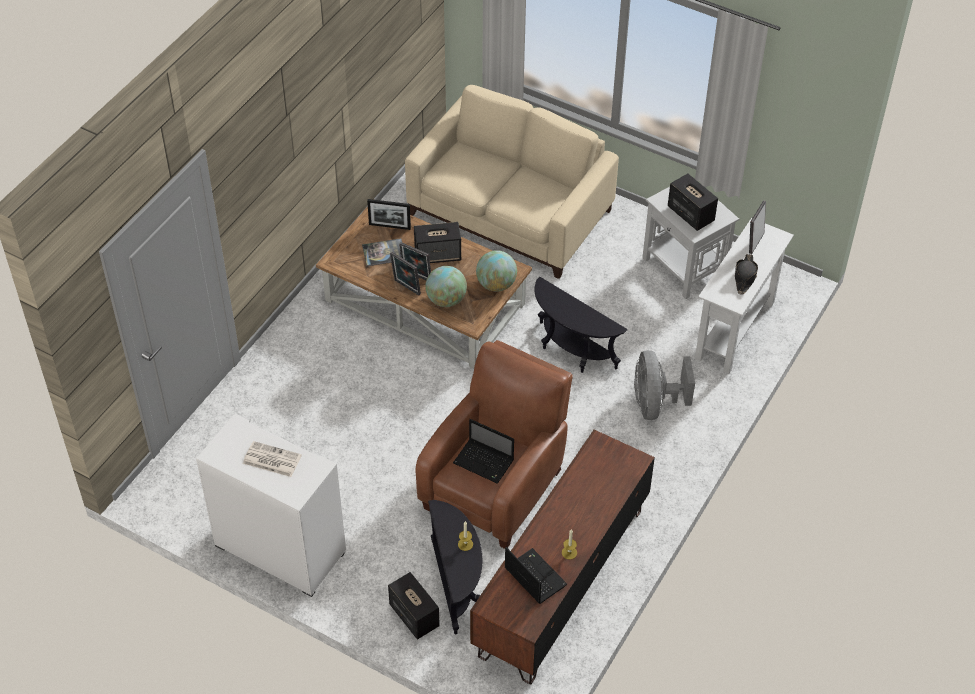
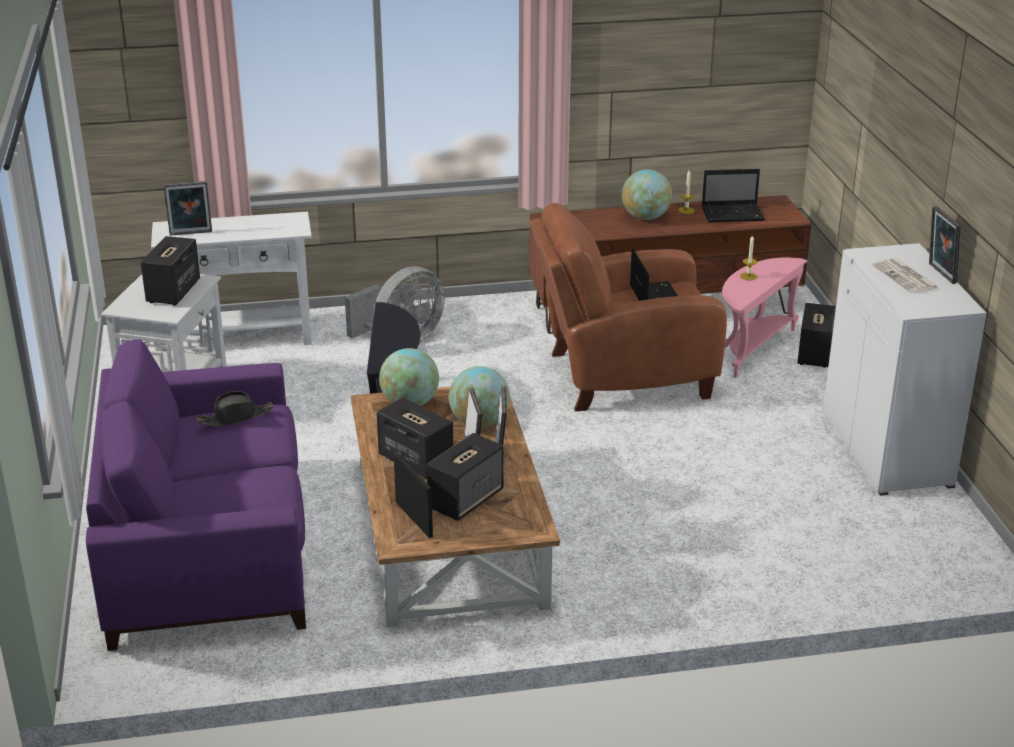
camera: 130 degrees left, 20 degrees down
(255, 480) = (939, 274): none -> picture frame
(384, 253) = (466, 499): book -> speaker
(457, 585) = (752, 348): black side table -> pink side table
(509, 212) = (208, 547): beige sofa -> purple sofa
(534, 576) = (734, 214): laptop -> laptop turned 105 degrees counterclockwise
(581, 518) = (645, 217): none -> globe
(744, 277) = (251, 224): black hat -> black hat (236, 417)

